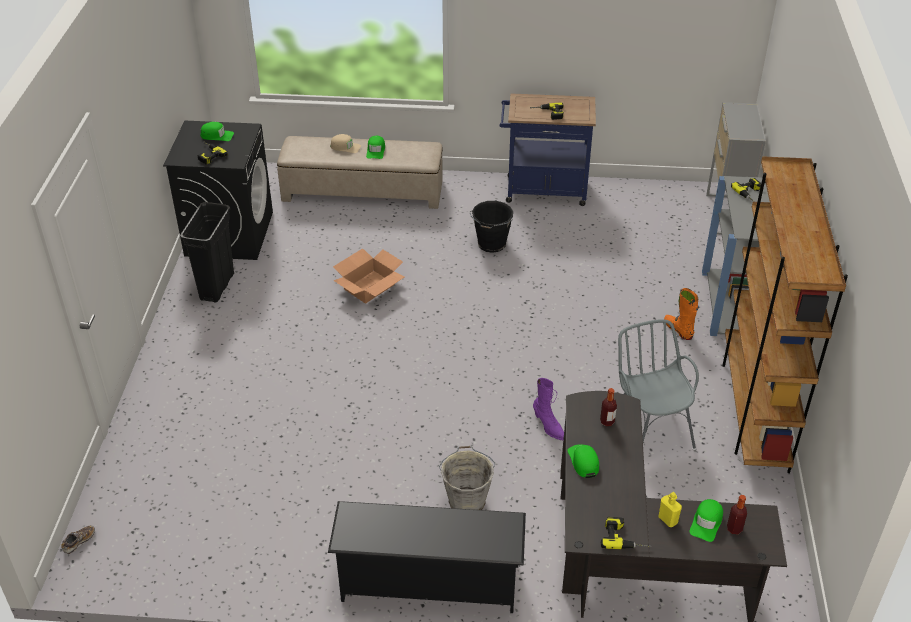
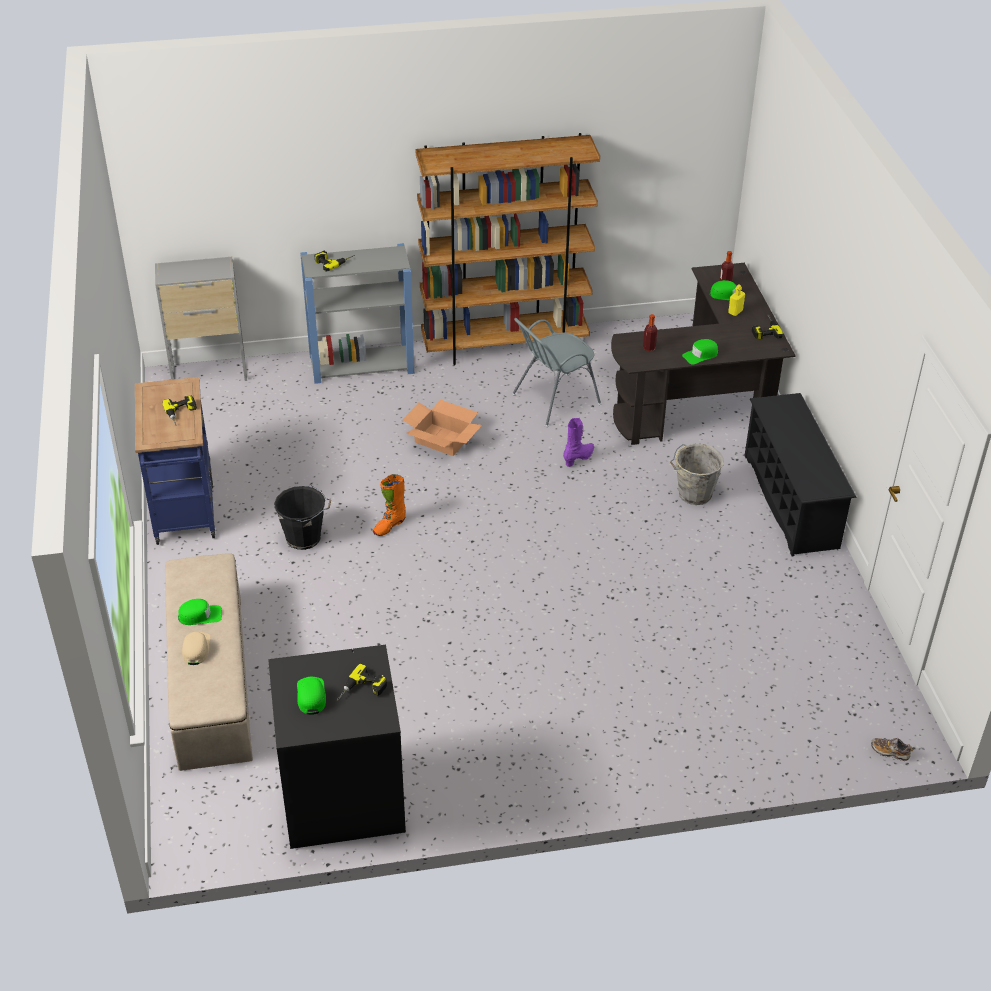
camera: 105 degrees left, 0 degrees up
(217, 286) = (458, 772): black trash can -> none
(369, 287) = (414, 625): cardboard box -> cardboard box (442, 439)
(678, 330) = (412, 392): orange boot -> orange boot (389, 526)

